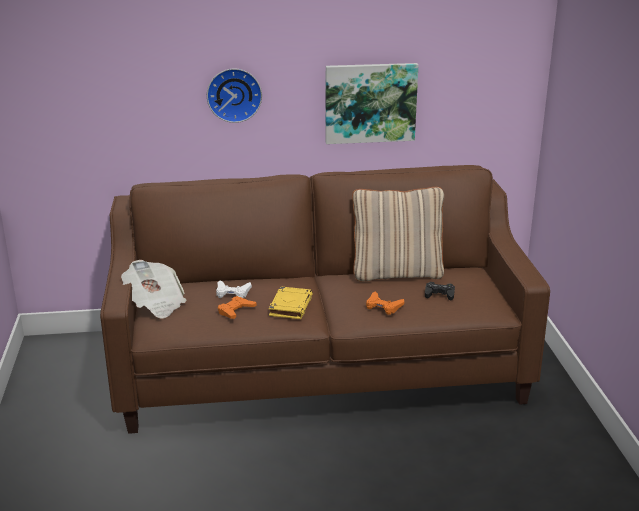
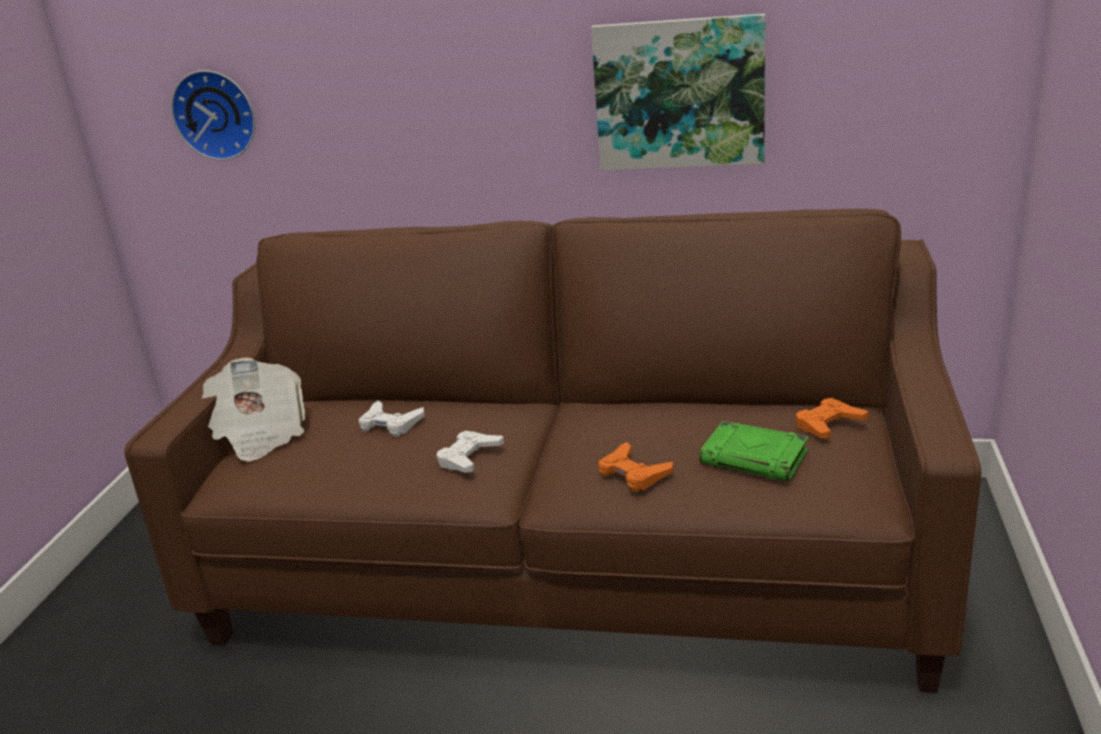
camera: 20 degrees right, 0 degrees up
(234, 94) = (440, 83): wall clock -> wall clock (216, 114)
(236, 311) = (372, 458): orange game controller -> orange game controller (828, 424)
(290, 306) = (469, 457): yellow book -> white game controller
(397, 273) = (697, 408): beige pillow -> none
(439, 294) = (755, 458): black game controller -> green book

